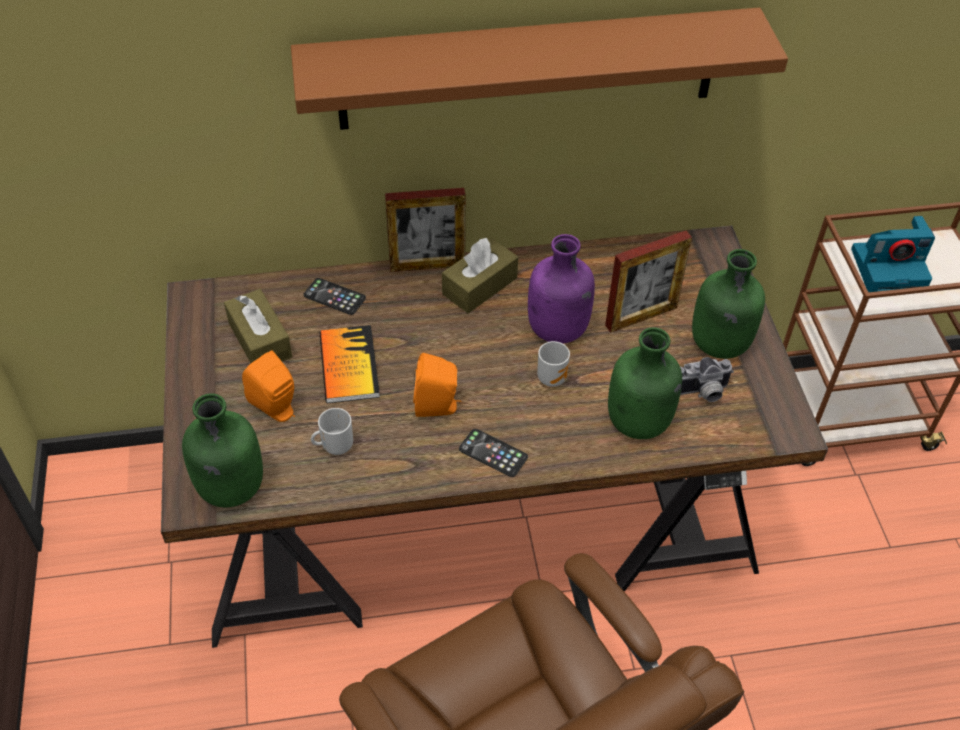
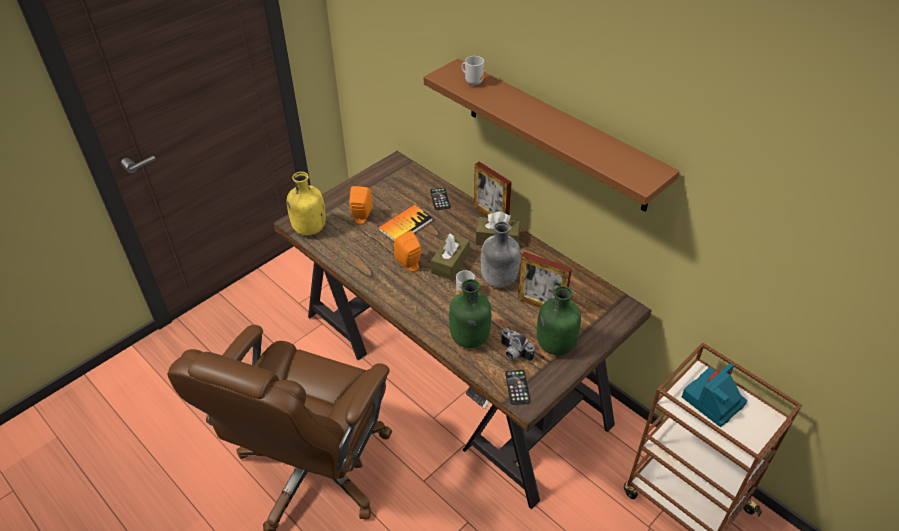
camera: 55 degrees right, 5 degrees down
(230, 489) = (309, 229): green bottle -> yellow bottle
(260, 340) = (392, 192): brown tissue box -> brown tissue box (450, 263)
(335, 446) = (358, 245): mug -> mug (473, 82)
(493, 453) = (401, 296): phone -> phone (517, 387)
(558, 330) = (498, 280): purple bottle -> grey bottle
(889, 269) = (713, 401): camera -> camera turned 90 degrees clockwise

